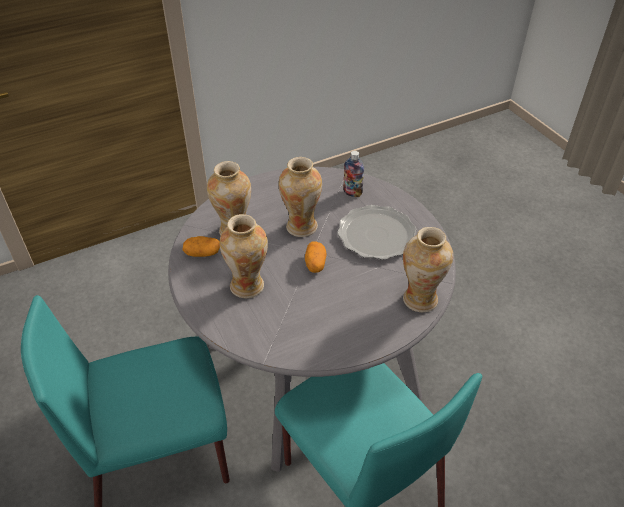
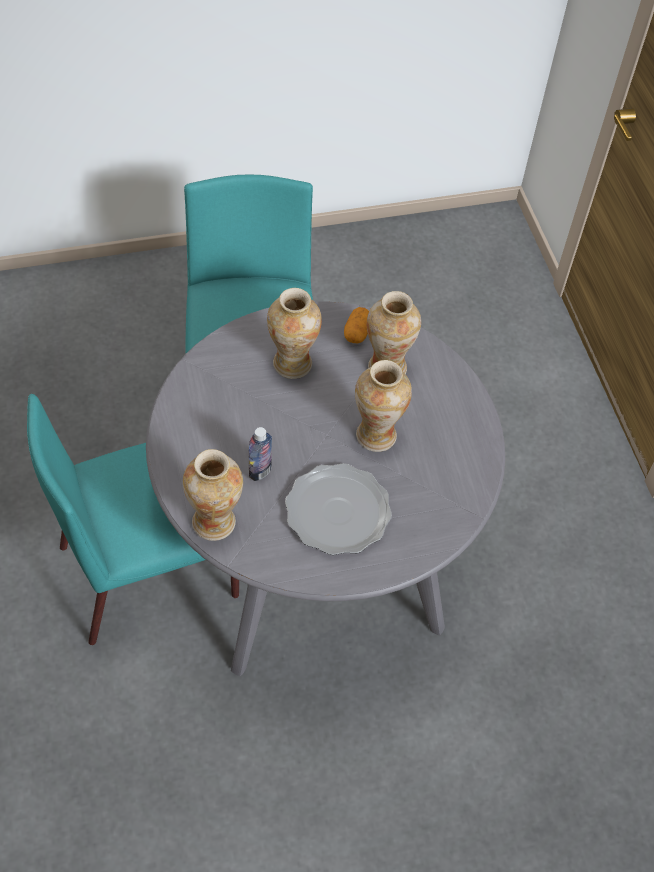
camera: 100 degrees right, 10 degrees up
(315, 263) = (307, 434): potato -> none
(352, 193) = (429, 509): bottle -> bottle (260, 471)

